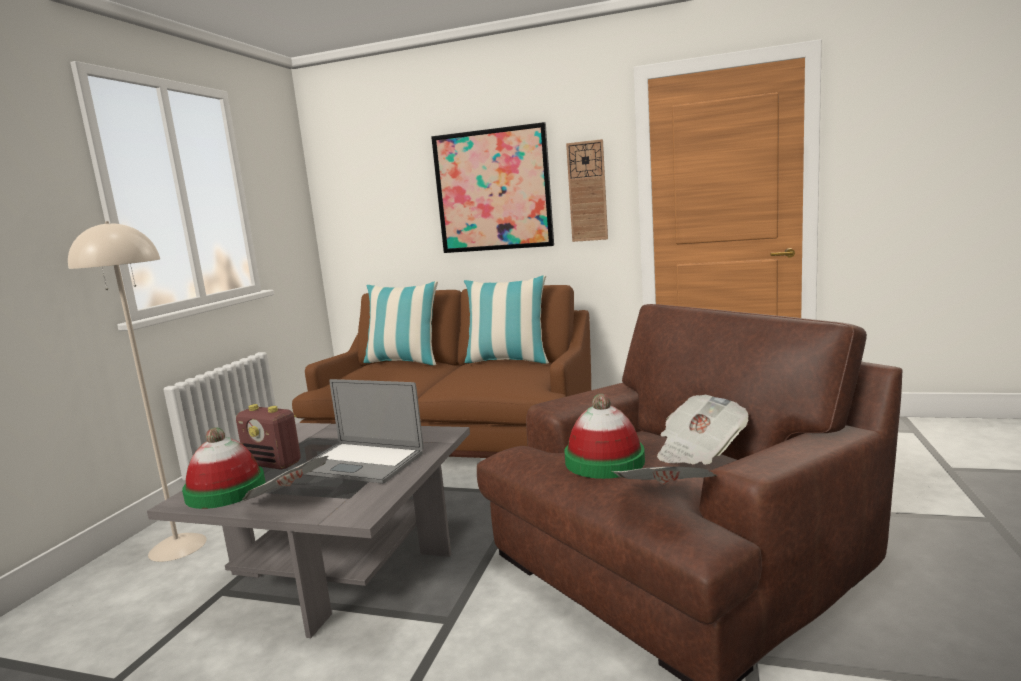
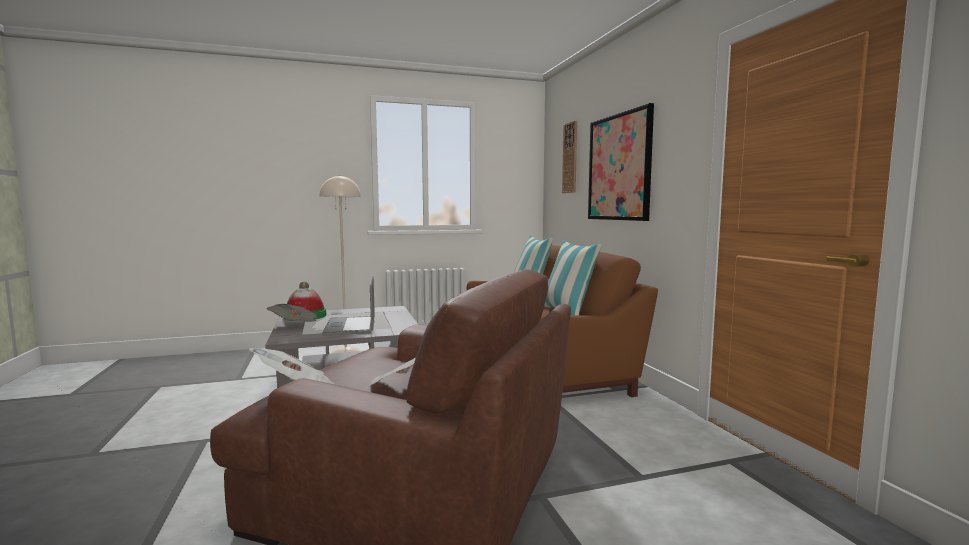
camera: 55 degrees right, 5 degrees down
(274, 464) = (341, 315): radio -> none
(587, 191) = (675, 169): wall clock -> wall clock (570, 158)
(604, 461) = (362, 365): hat -> none

